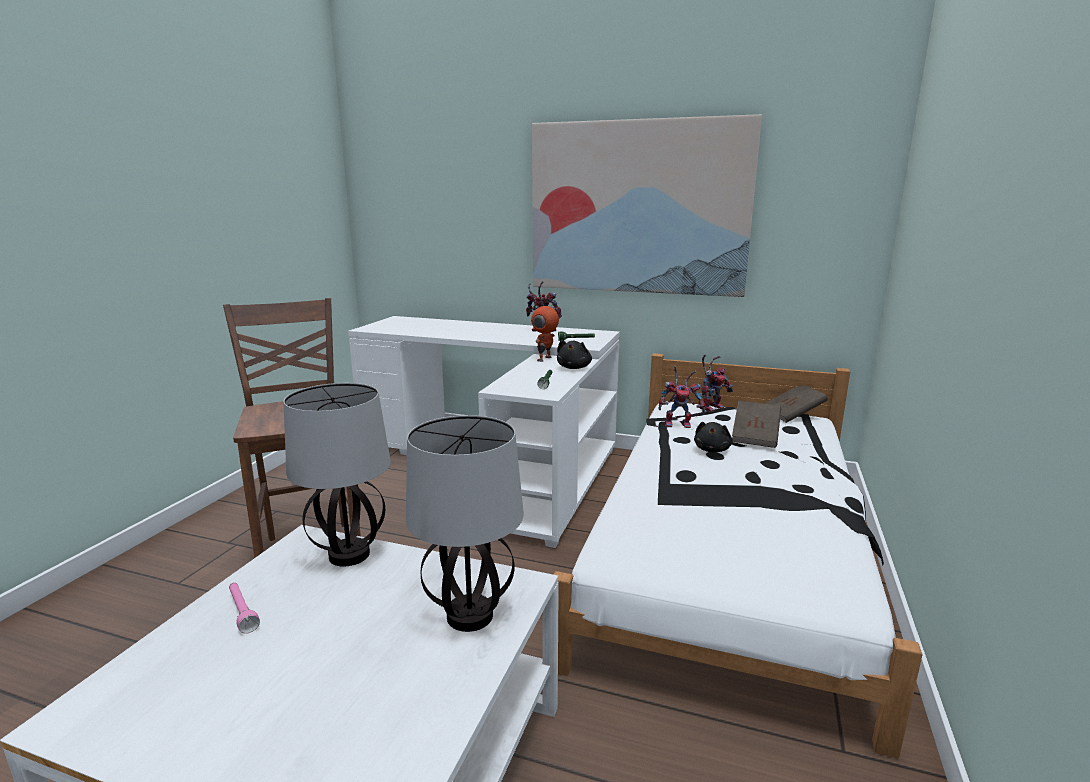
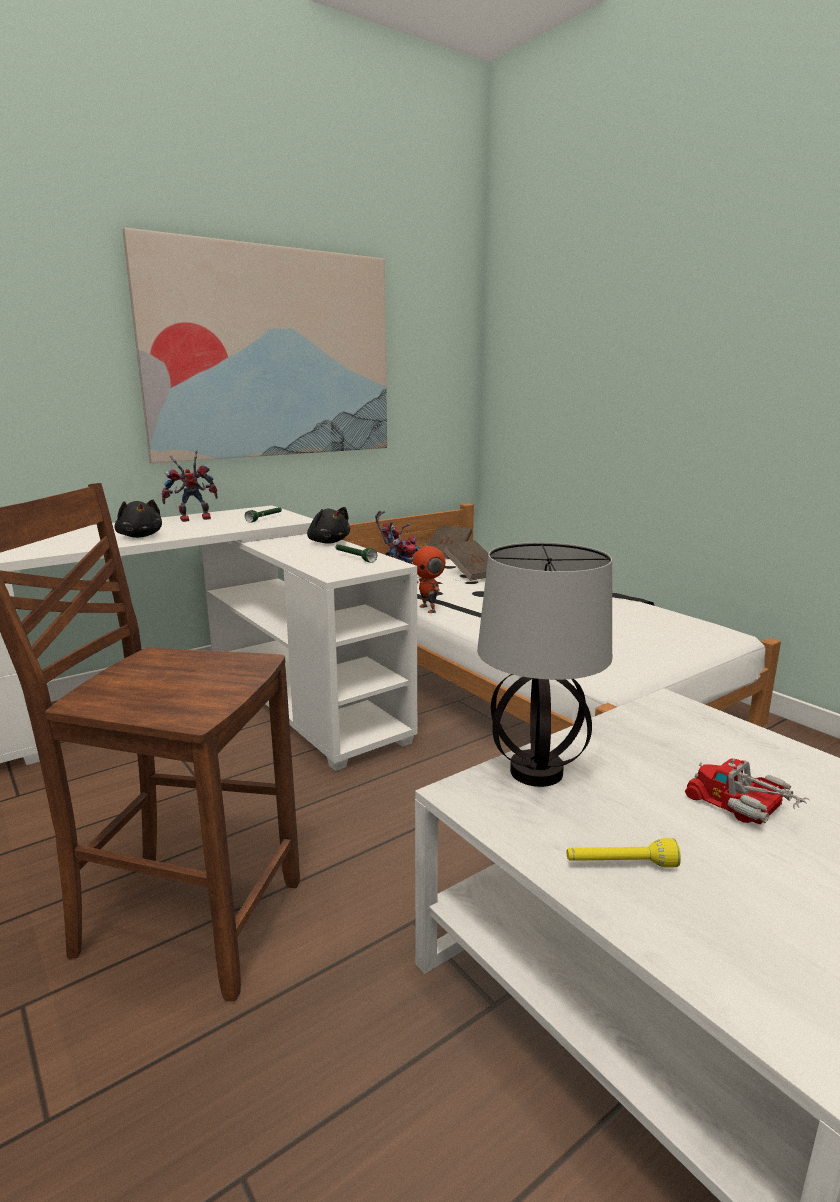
camera: 55 degrees left, 0 degrees up
(242, 612) = (620, 865): pink flashlight -> yellow flashlight
(347, 653) = (745, 808): none -> toy truck
(468, 616) = (708, 737): table lamp -> none
(545, 359) = (273, 543): toy robot -> toy robot (429, 609)
(712, 450) = (470, 591): black plush toy -> black plush toy (140, 536)

